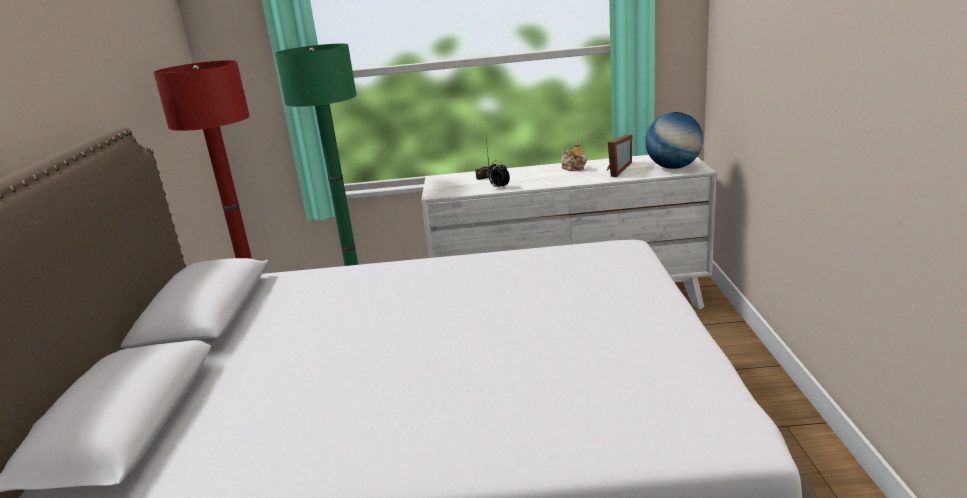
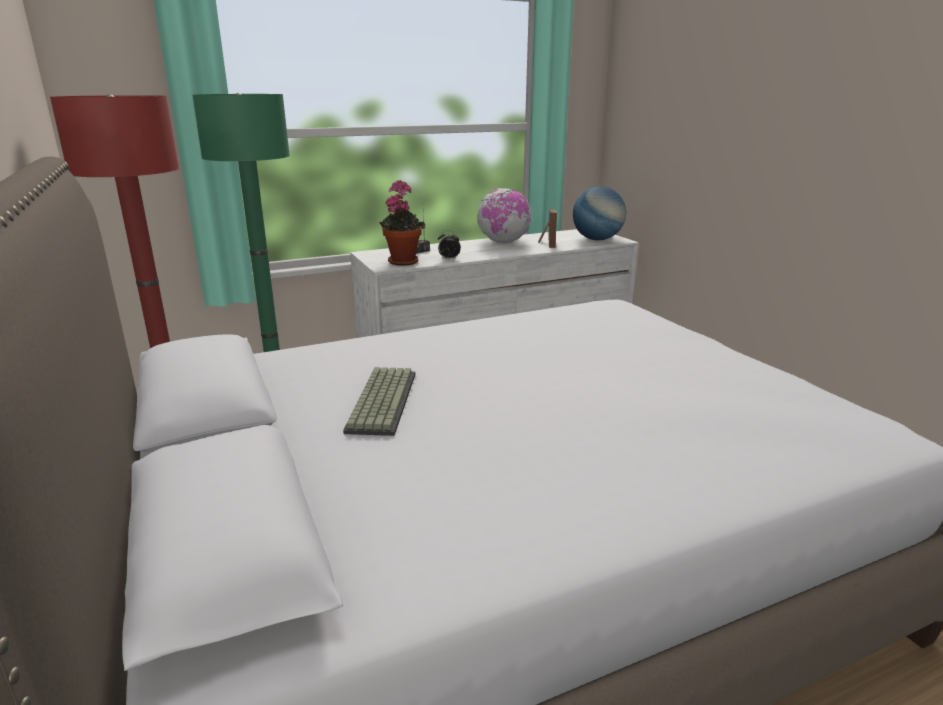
camera: 25 degrees left, 0 degrees up
(319, 327) = (380, 401): none -> keyboard
(457, 188) = (402, 261): none -> potted plant
(573, 168) = (503, 242): teapot -> globe

